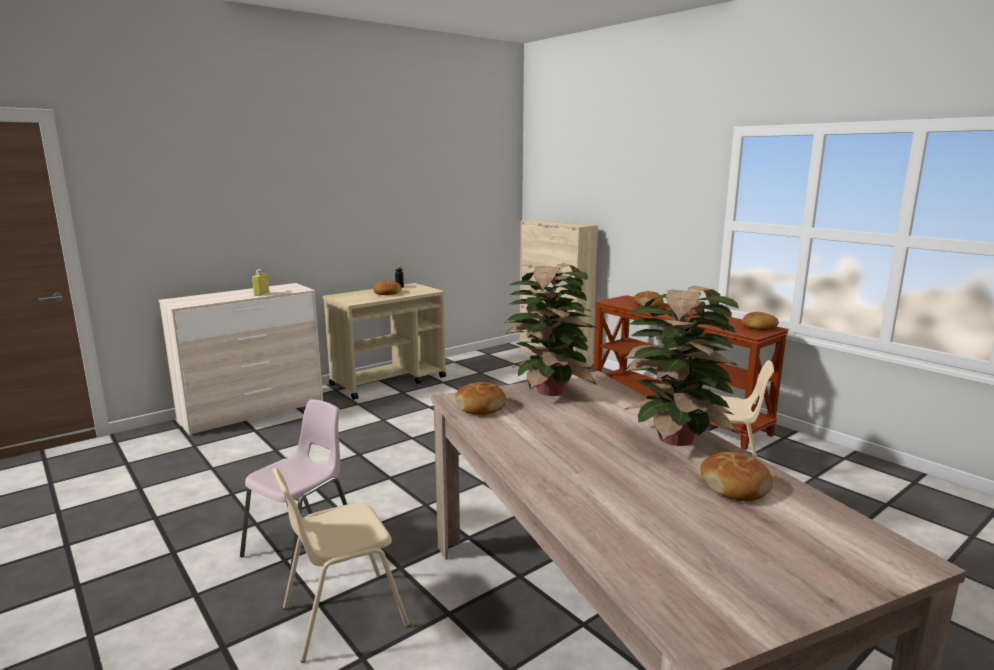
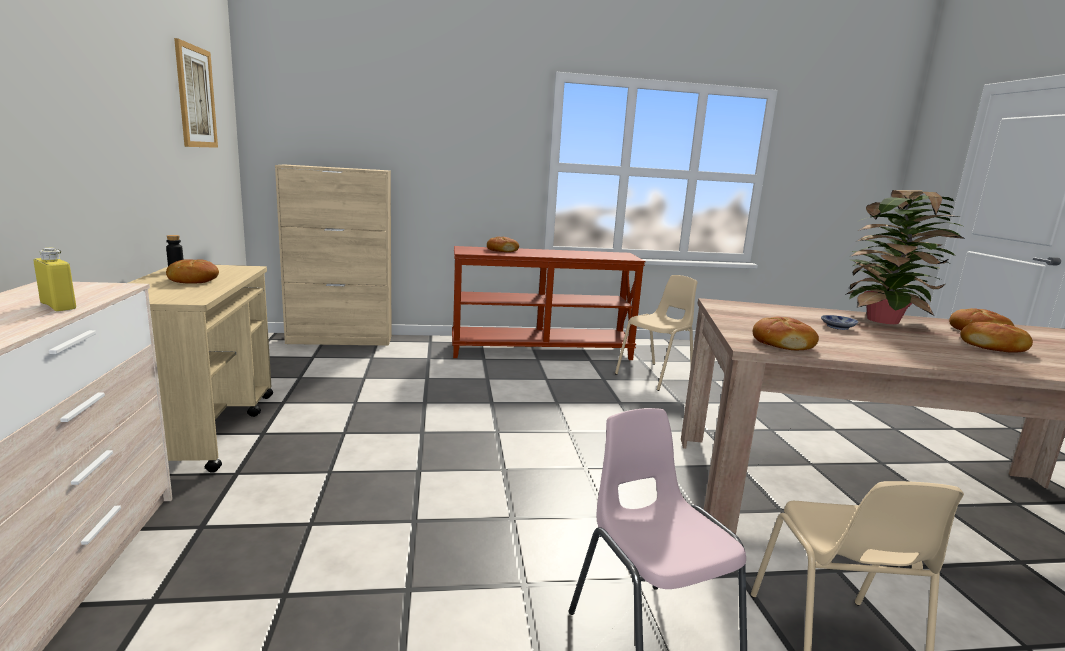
camera: 60 degrees left, 0 degrees up
(463, 179) = (196, 97): none -> picture
(549, 392) = (750, 319): potted plant -> none
(591, 421) = (839, 327): none -> bowl
(758, 327) = (617, 254): bread -> bread (994, 347)

